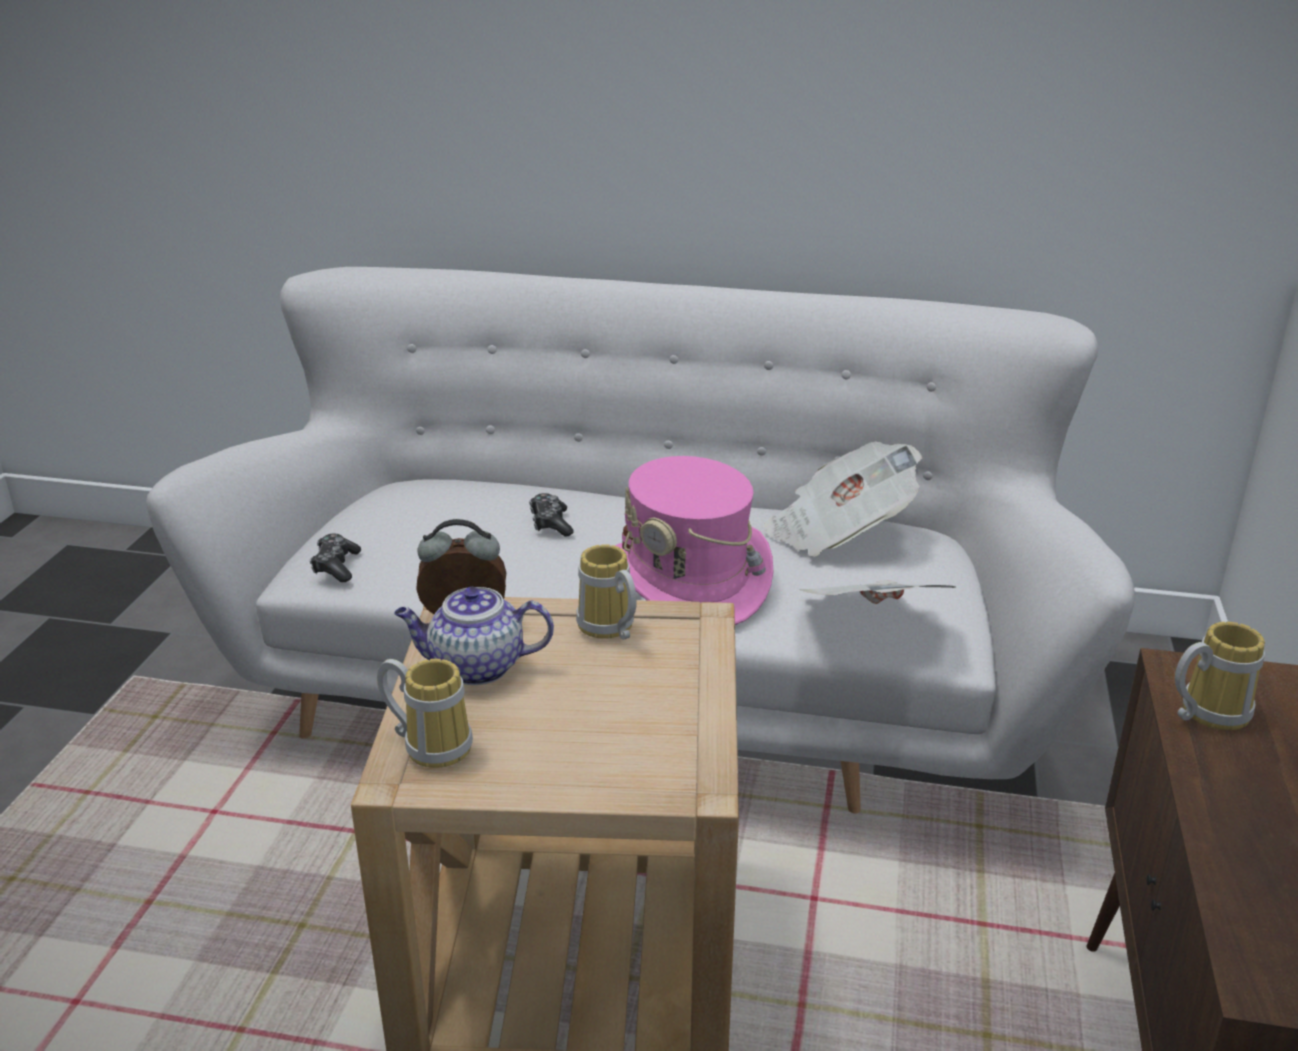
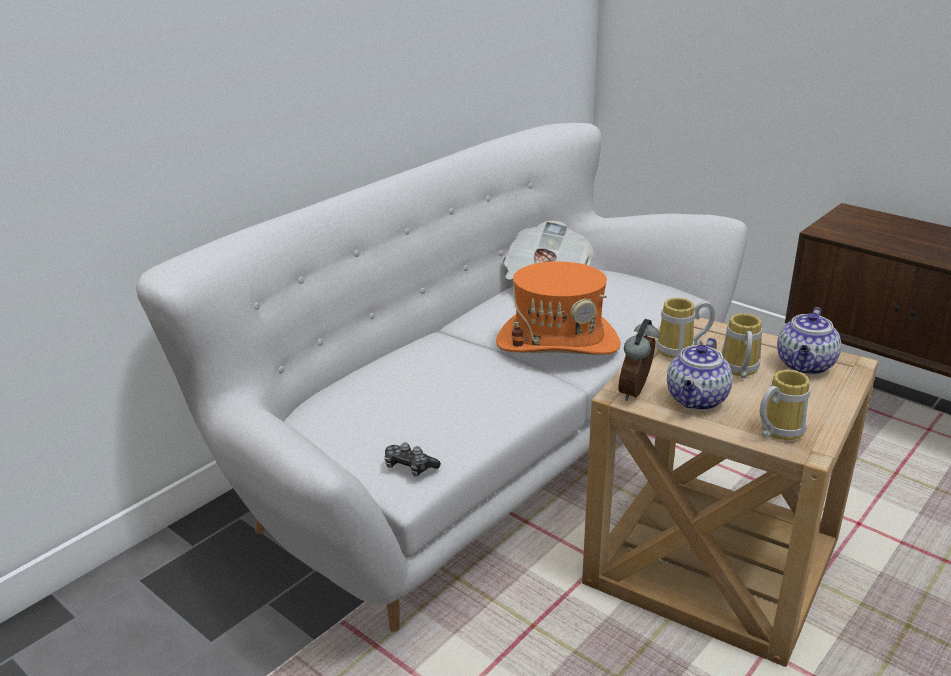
camera: 60 degrees left, 0 degrees up
(551, 523) = (439, 368): game controller -> none
(650, 743) = (805, 366): none -> teapot
(689, 581) = (558, 342): pink hat -> orange hat
(871, 625) = (648, 308): newspaper -> none
(1205, 713) = (857, 237): mug -> mug (737, 370)

